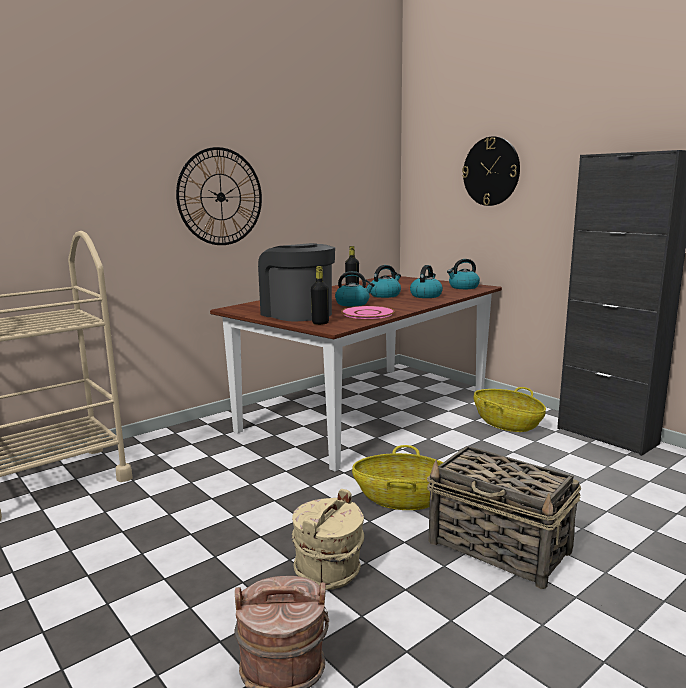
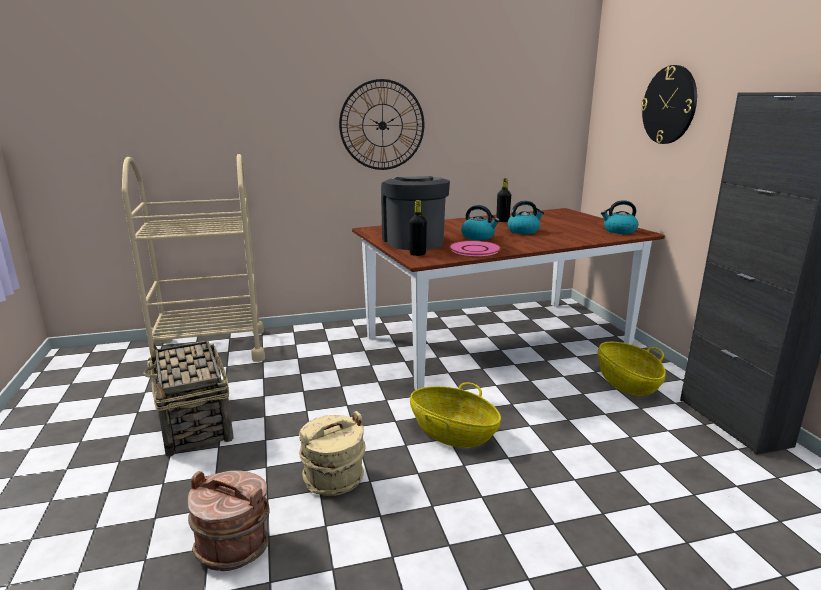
camera: 25 degrees right, 5 degrees up
(426, 295) = (563, 236): kettle -> none
(500, 548) = (499, 506): basket -> basket (195, 423)

